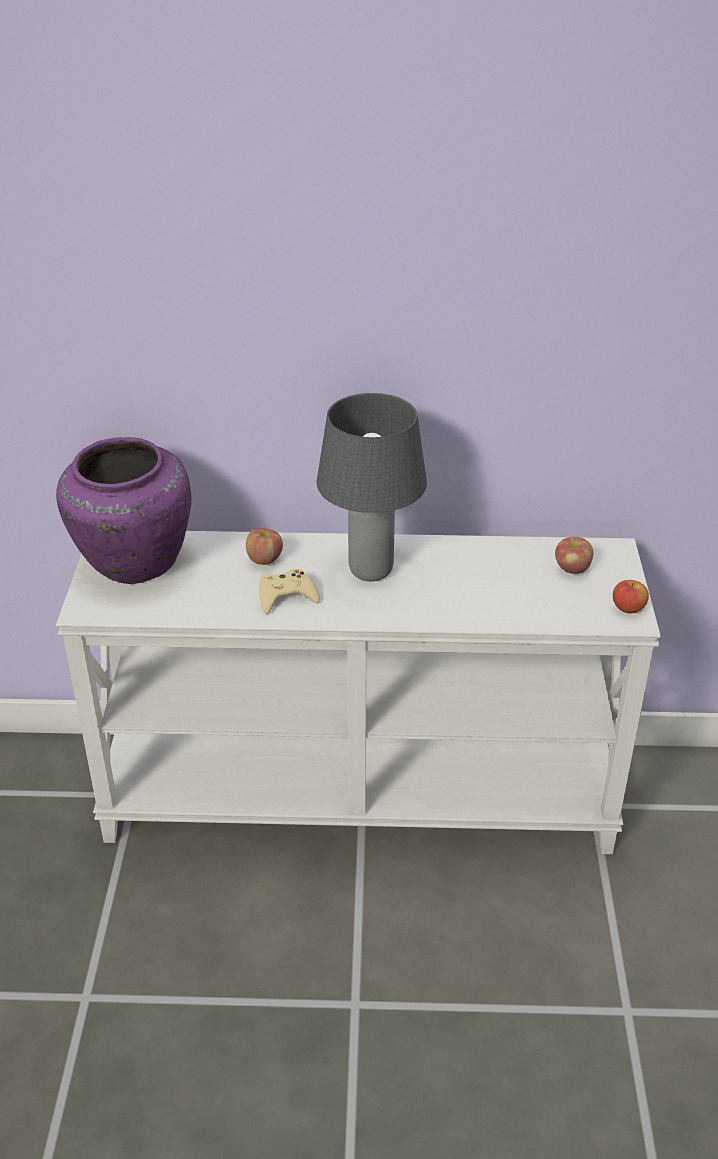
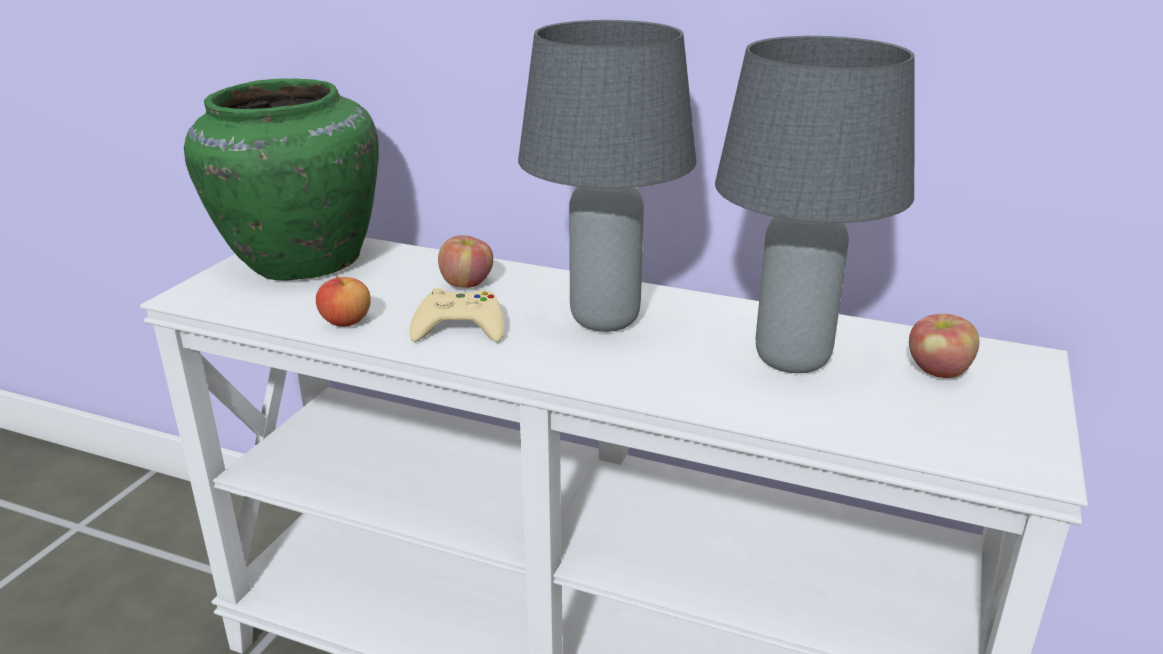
camera: 20 degrees right, 10 degrees down
(132, 563) = (298, 261): purple vase -> green vase
(491, 579) = (790, 360): none -> grey table lamp
(628, 608) = (1028, 445): apple -> apple (346, 321)

